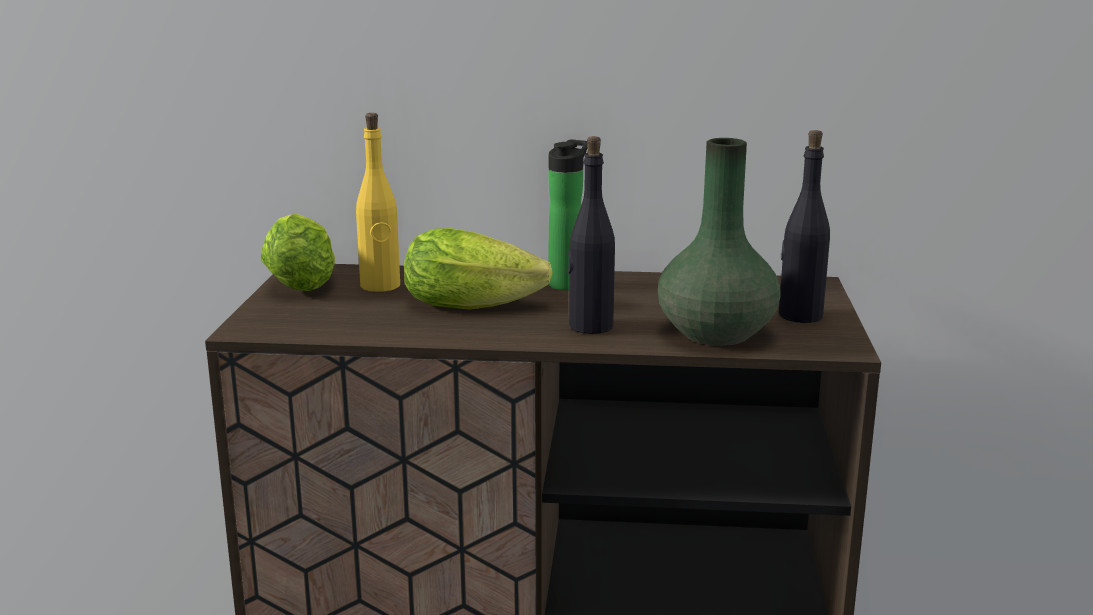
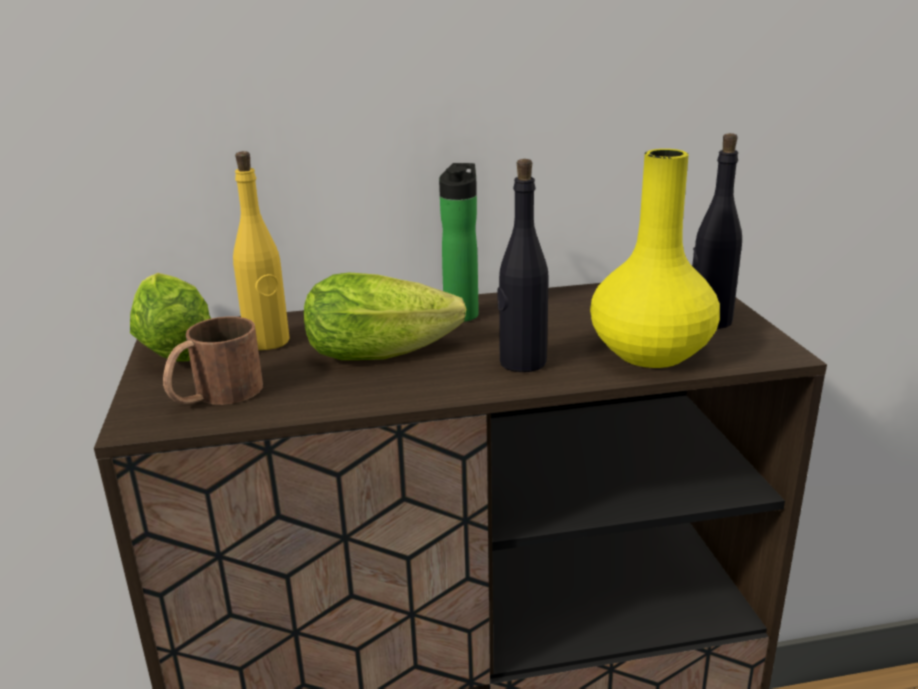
camera: 15 degrees left, 5 degrees up
(314, 318) = (215, 395): none -> brown mug
(717, 334) = (652, 353): green vase -> yellow vase

